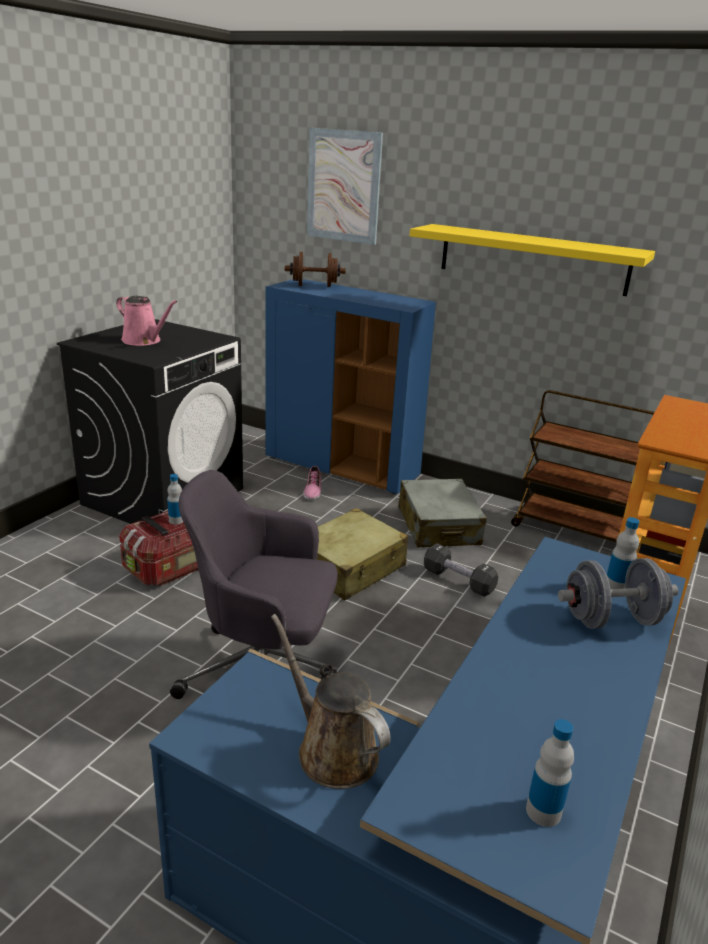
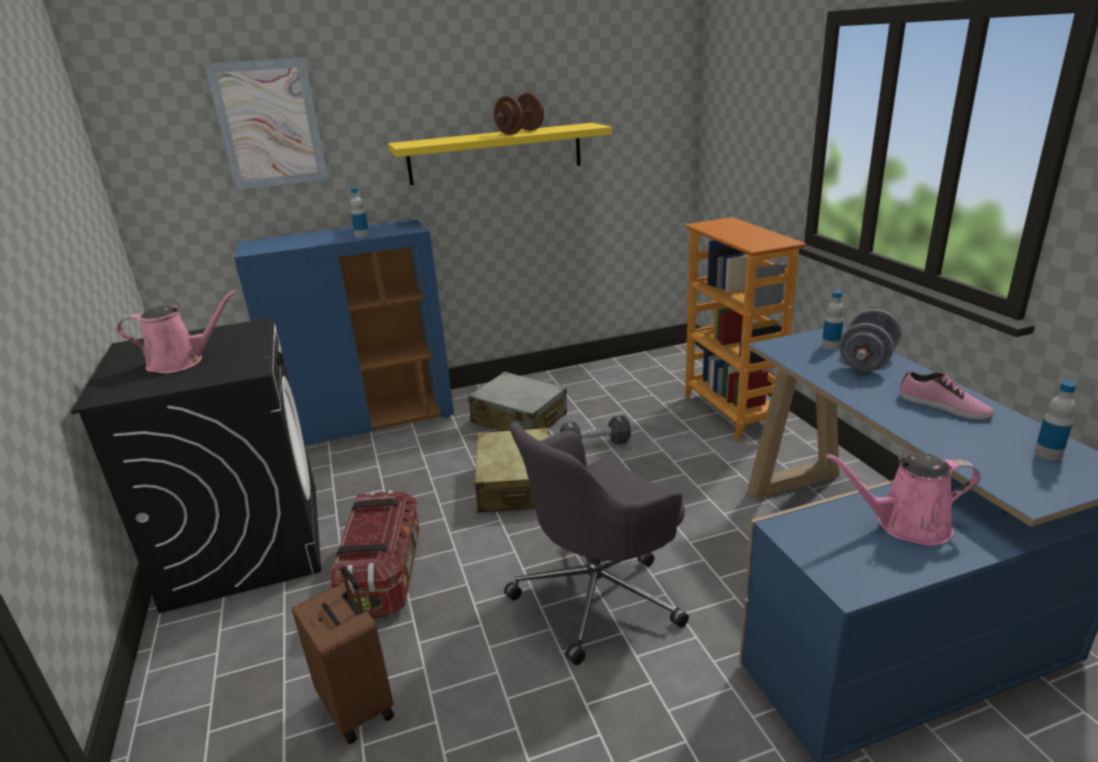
camera: 45 degrees left, 0 degrees up
(61, 617) = (359, 706): none -> brown suitcase
(176, 520) = (367, 533): bottle -> bottle (362, 235)
(312, 489) = (378, 451): shoe -> shoe (943, 407)
(314, 286) = (280, 241): brown dumbbell -> brown dumbbell (520, 132)
(332, 750) = (906, 525): brown watering can -> pink watering can
(579, 532) = (603, 370): brown cart -> none

